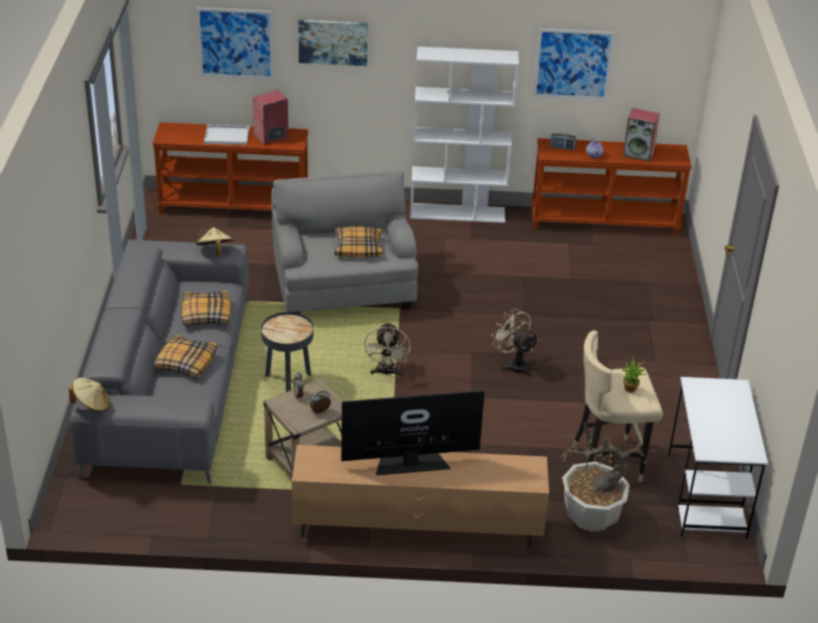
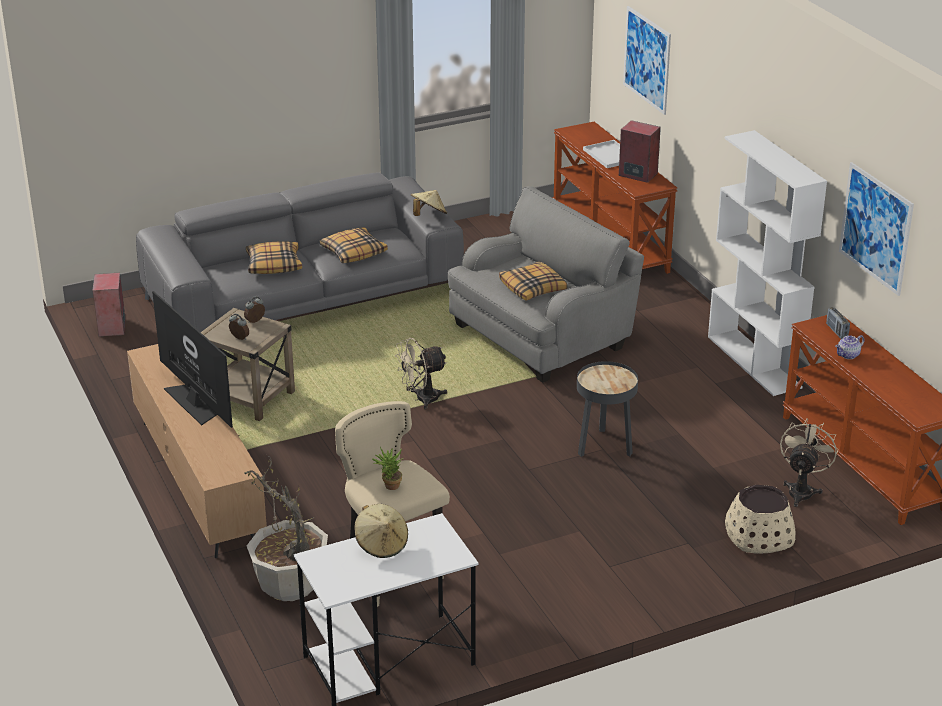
camera: 65 degrees right, 5 degrees down
(92, 405) = (155, 232): beige hat -> beige hat (381, 544)
(288, 382) = (357, 352): black side table -> black side table (604, 446)
(333, 42) = (705, 93): picture -> none
(514, 364) = (508, 471): beige fan -> beige fan (802, 490)
(638, 154) = (894, 384): speaker -> speaker (112, 327)
(658, 291) = (759, 537): none -> beige planter

